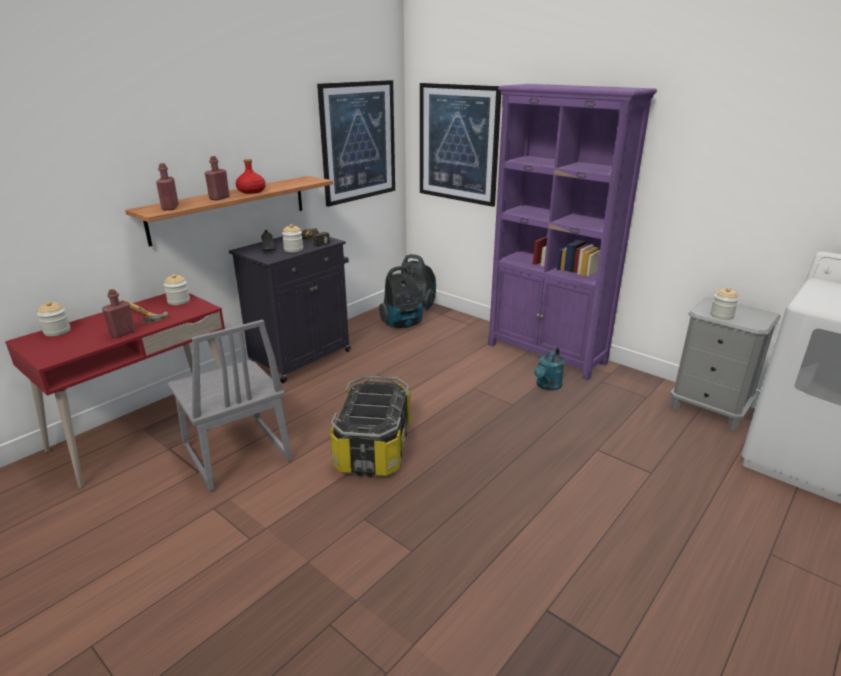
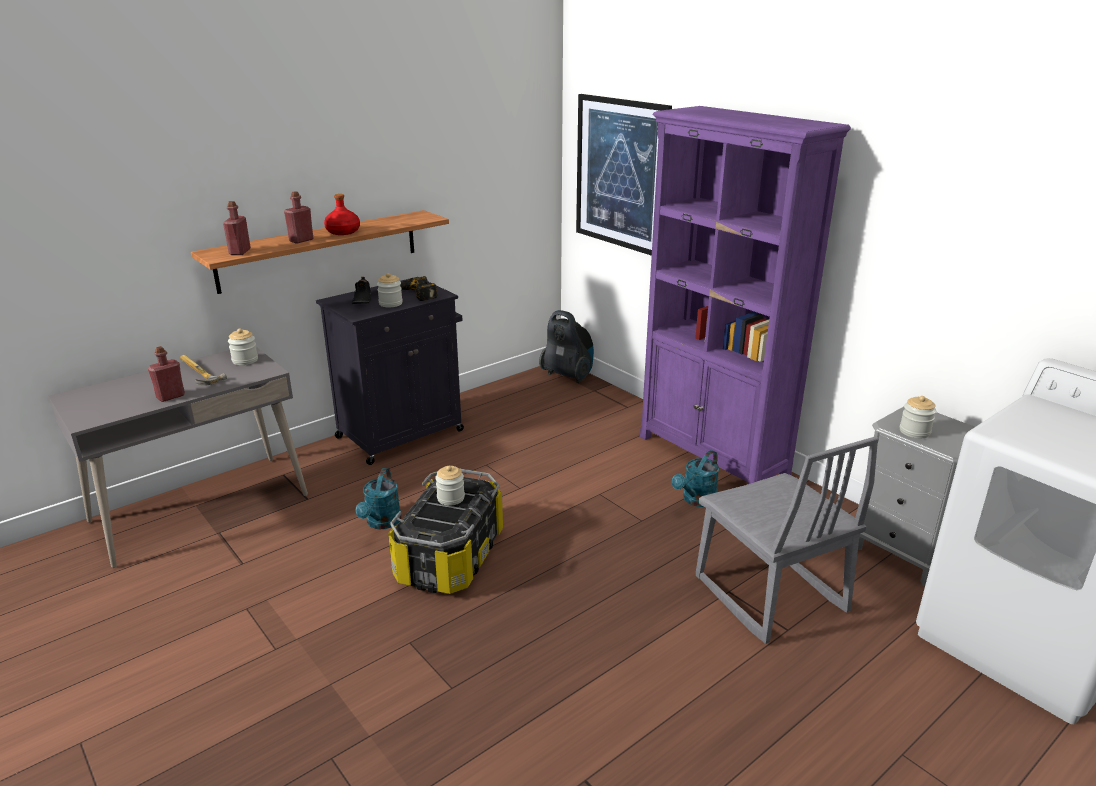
camera: 10 degrees right, 0 degrees up
(57, 331) = (104, 388): jar -> jar (450, 498)
(147, 430) = (200, 508): red desk -> grey desk
(235, 454) = (289, 547): grey chair -> grey chair (768, 595)
(308, 427) = (381, 523): none -> turquoise watering can
(358, 142) = (494, 168): picture -> none
(403, 324) = (540, 400): vacuum cleaner -> none

